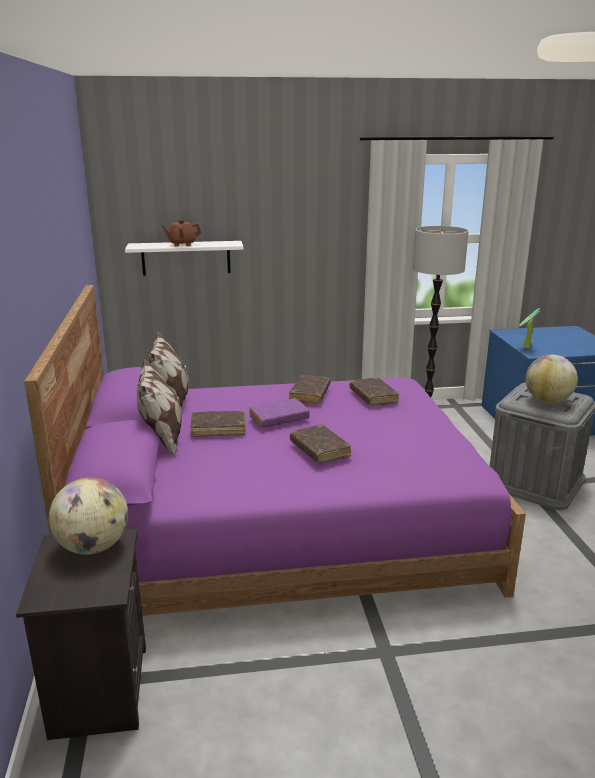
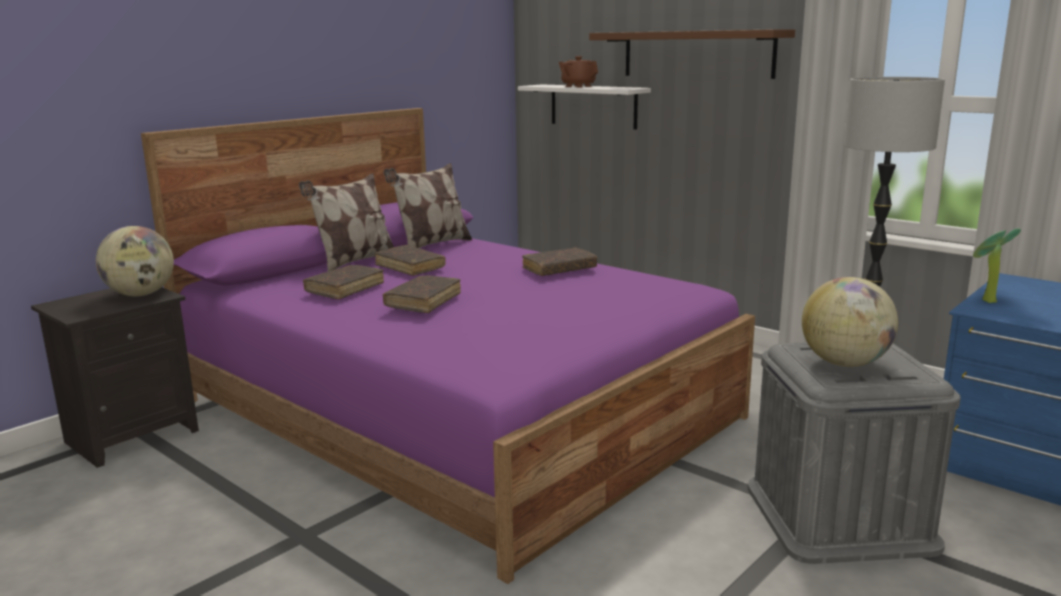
camera: 50 degrees right, 5 degrees down
(279, 214) = (697, 54): none -> brown shelf
(279, 419) = (471, 275): purple book -> none
(373, 397) = (614, 288): brown book -> brown book (345, 289)

